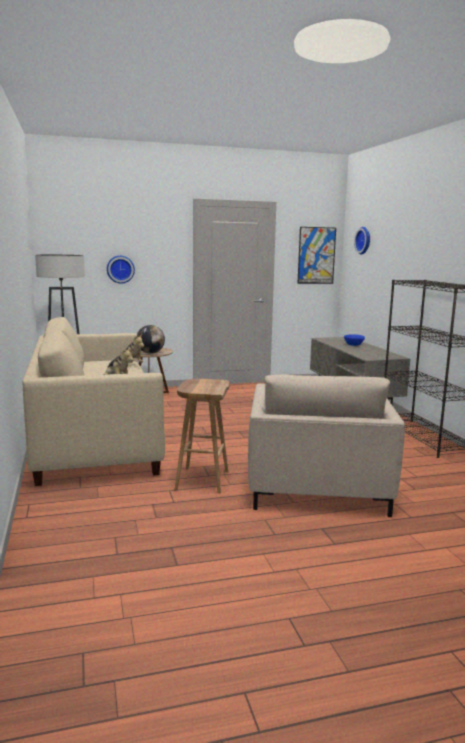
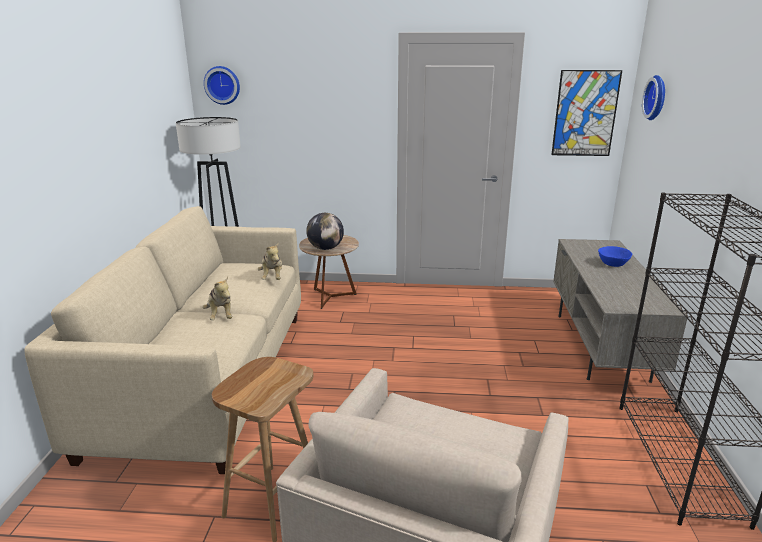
camera: 20 degrees right, 10 degrees up
(120, 269) = (301, 133): wall clock -> wall clock (222, 85)

